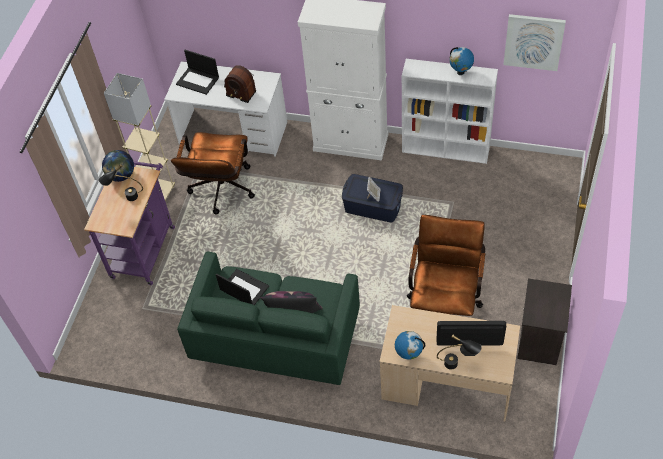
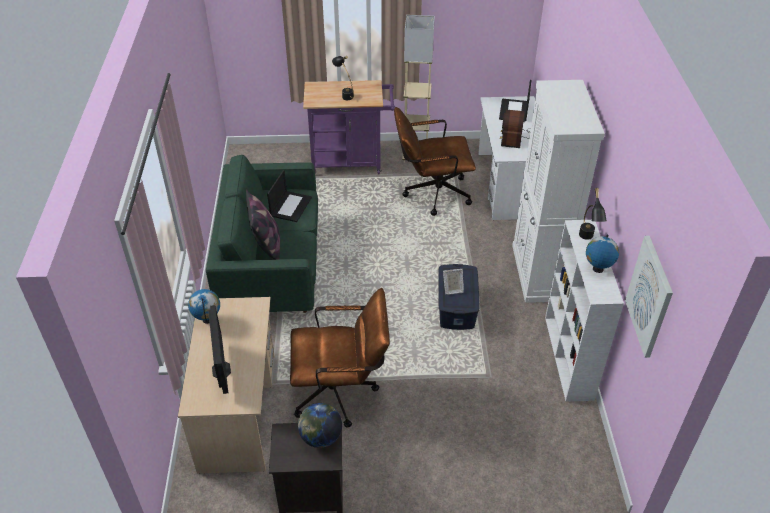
camera: 70 degrees right, 10 degrees down
(121, 176) = (369, 87): globe -> globe (321, 437)
(457, 364) = (199, 362): black table lamp -> black table lamp (587, 239)

